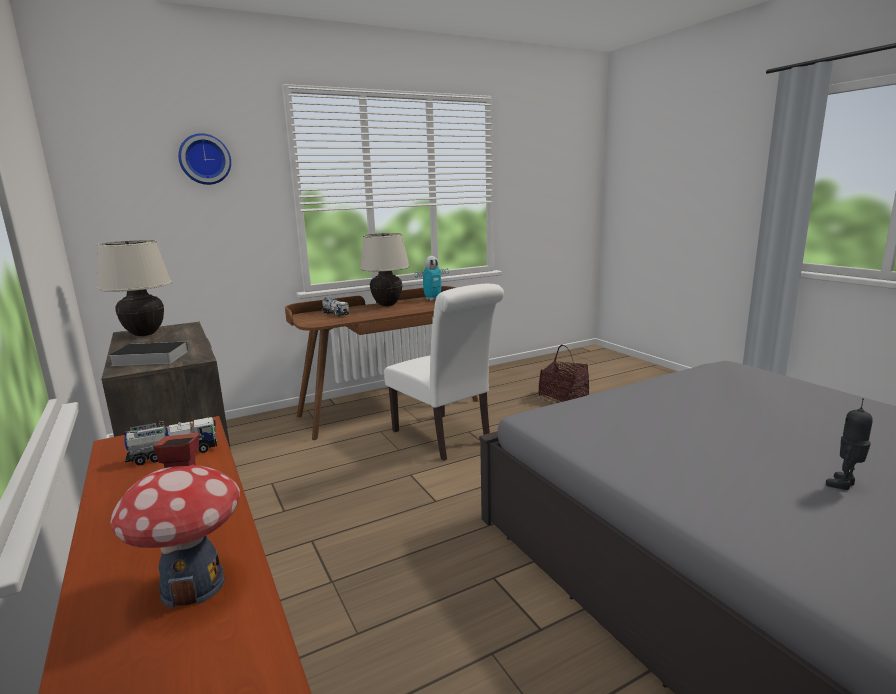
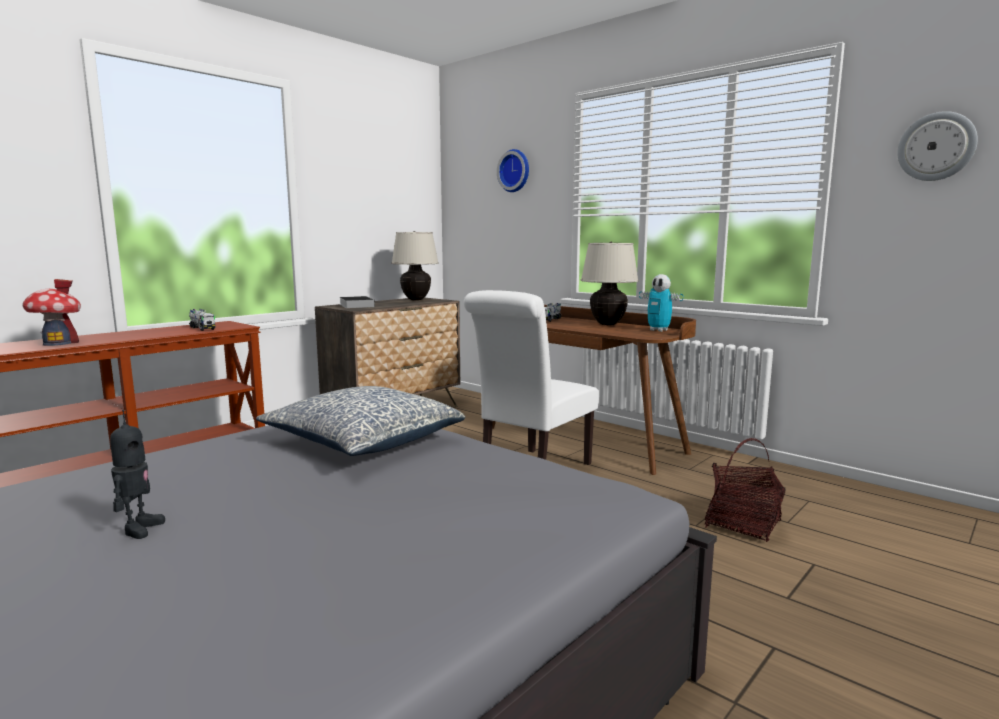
camera: 70 degrees right, 5 degrees down
(535, 167) = (936, 146): none -> wall clock
(635, 415) = (362, 442): none -> pillow
(844, 485) = (139, 529): toy robot -> toy robot turned 60 degrees clockwise

